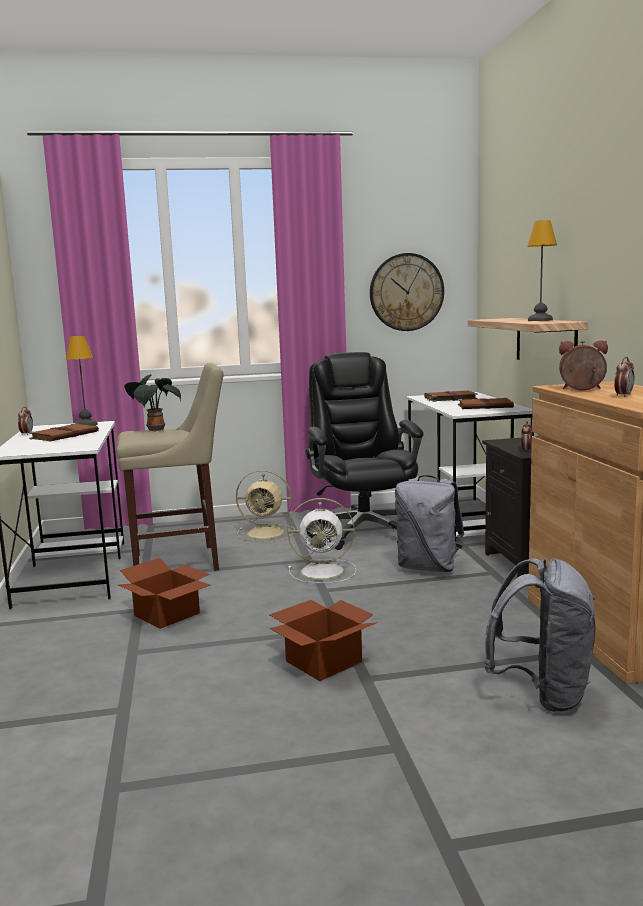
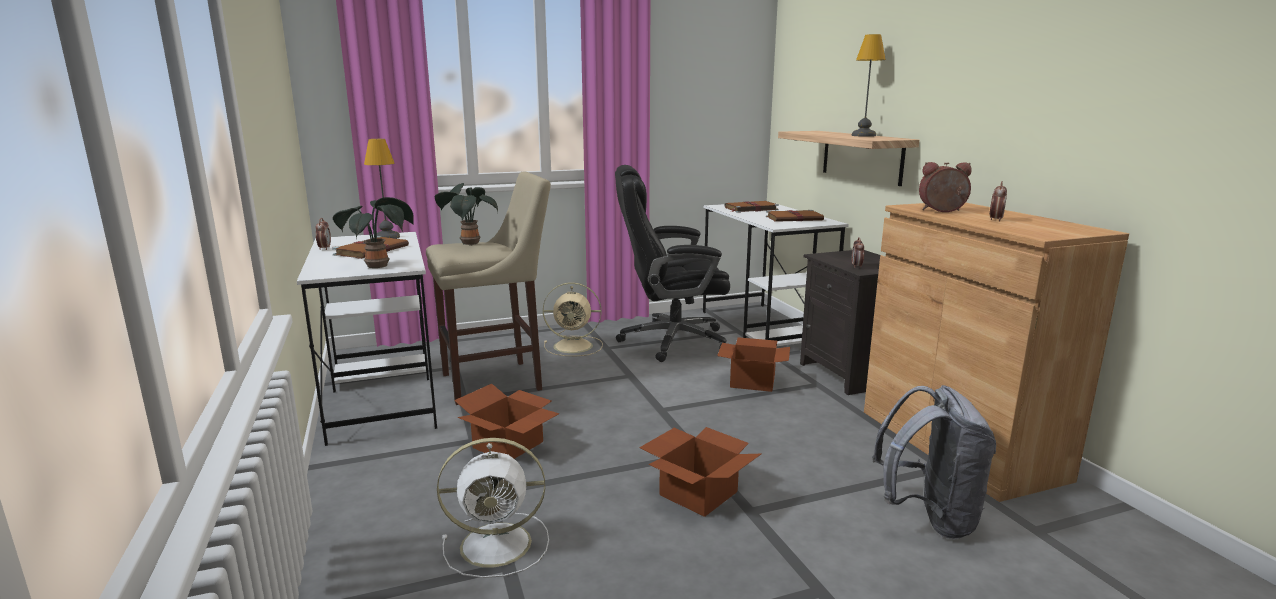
camera: 10 degrees left, 5 degrees up
(62, 447) = (380, 266): none -> potted plant
(324, 571) = (652, 388): white fan -> white fan (499, 544)
(363, 530) = (671, 341): black office chair -> black office chair turned 75 degrees counterclockwise
(406, 292) = (706, 100): wall clock -> none
(428, 568) = (753, 381): grey backpack -> cardboard box

